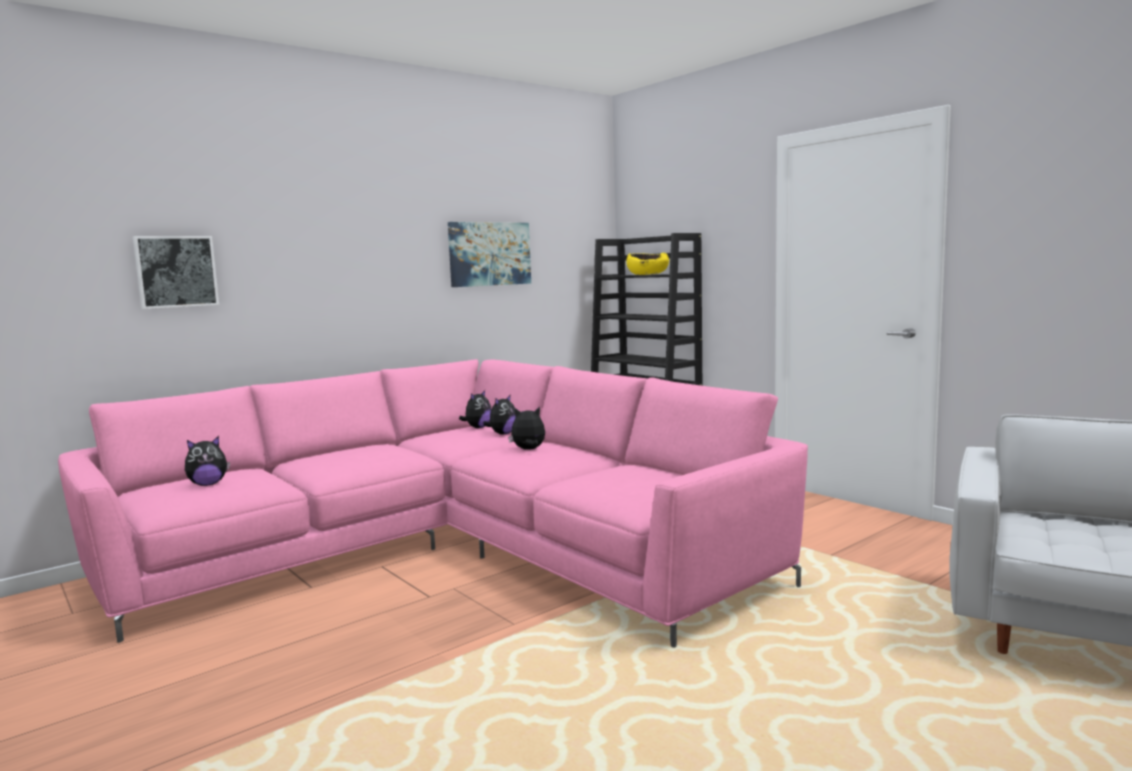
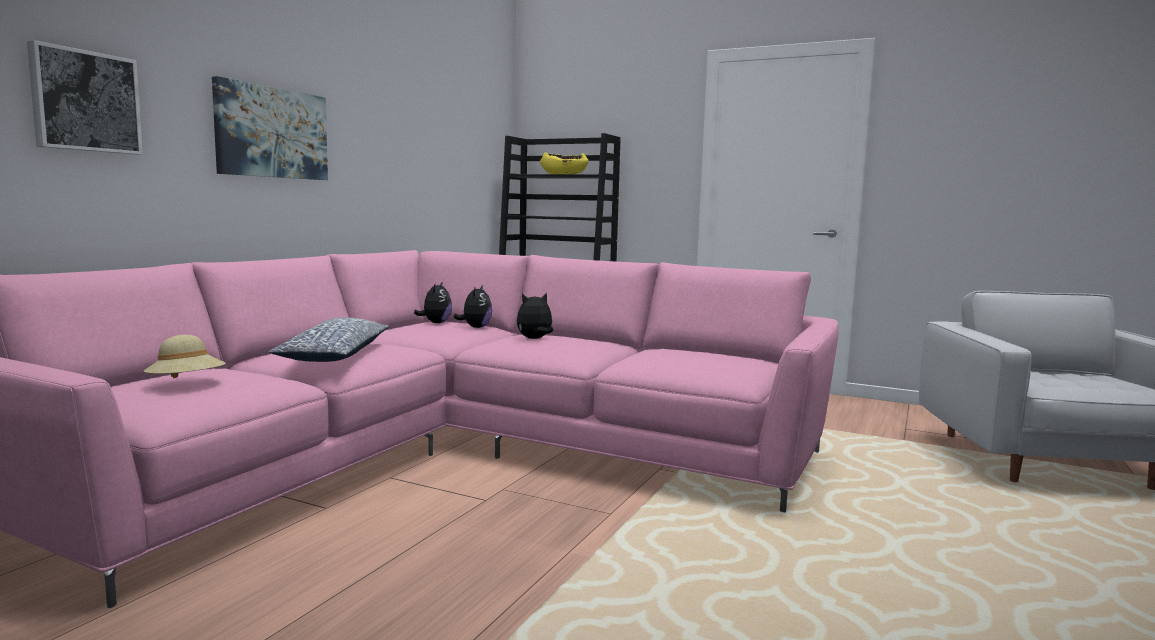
camera: 25 degrees left, 0 degrees up
(208, 484) = (186, 384): plush toy -> beige hat
(343, 461) = (334, 355): none -> pillow
(489, 254) = (416, 136): picture -> picture (272, 133)

